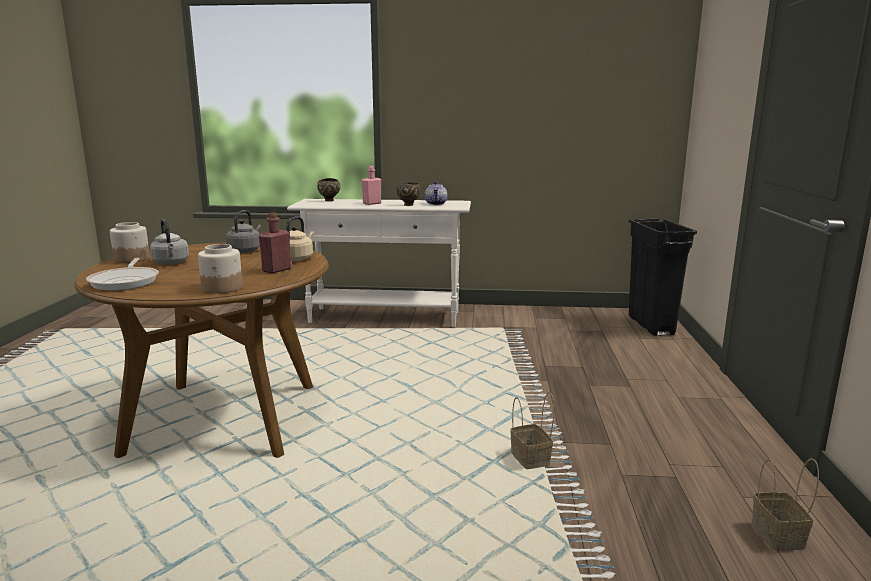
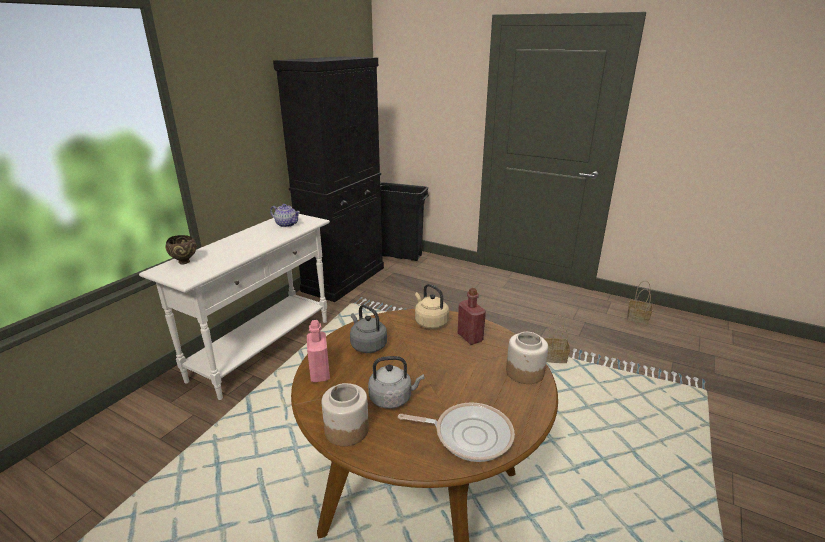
camera: 65 degrees left, 10 degrees up
(372, 203) = (242, 247): pink bottle -> pink bottle (320, 374)
(408, 205) = (276, 235): brown bowl -> none
(547, 314) = (344, 279): none -> black cabinet

